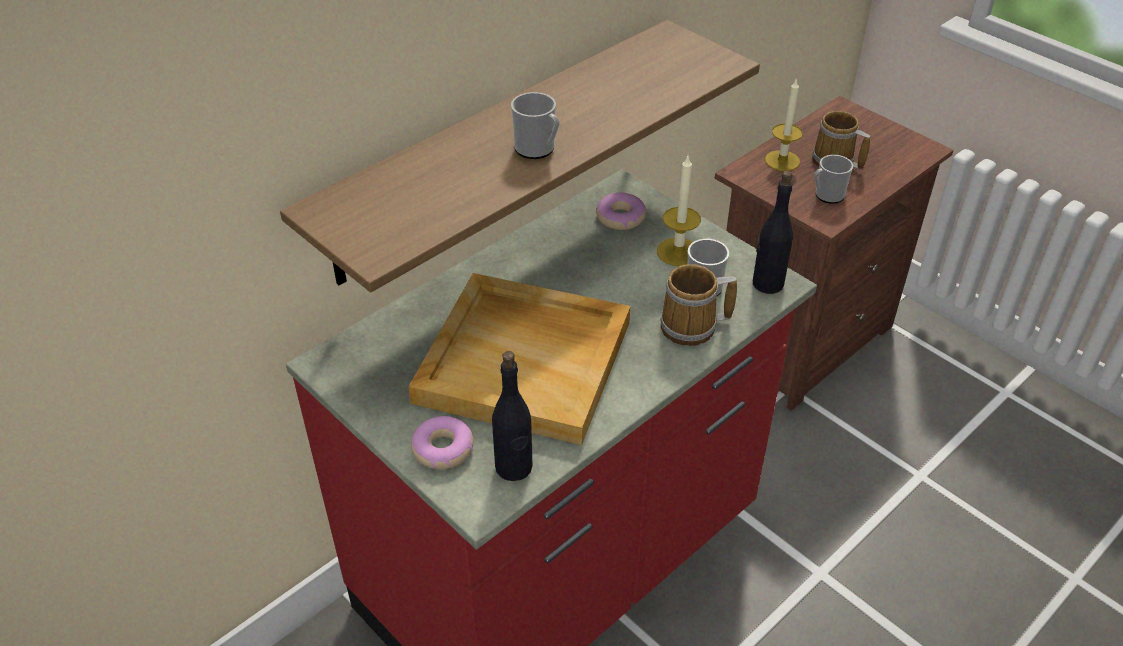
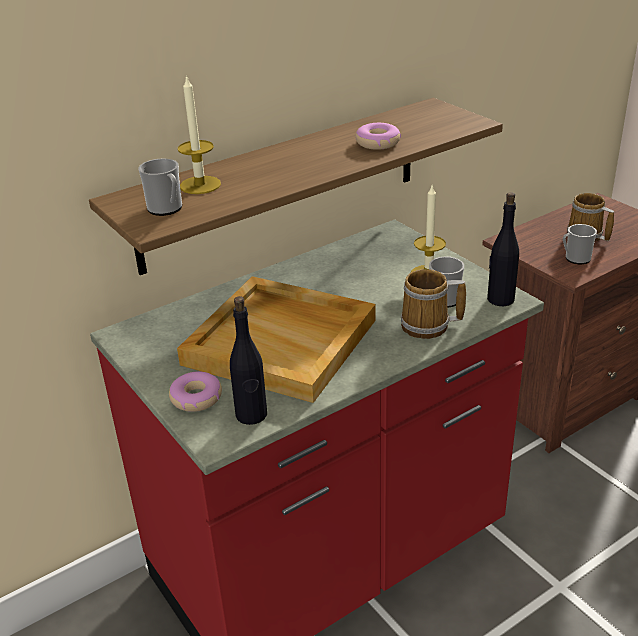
camera: 10 degrees right, 10 degrees down
(538, 149) = (303, 169): mug -> mug (167, 209)
(620, 217) = (385, 250): donut -> donut (377, 143)
(782, 161) = (541, 234): candle -> candle (200, 185)

